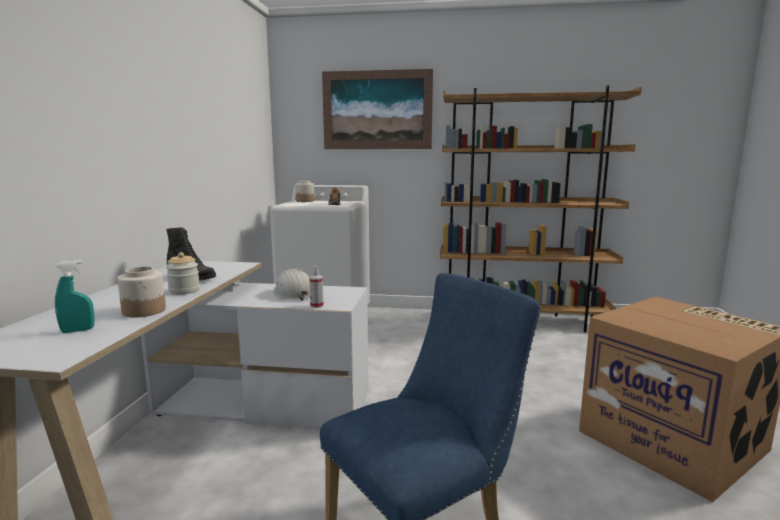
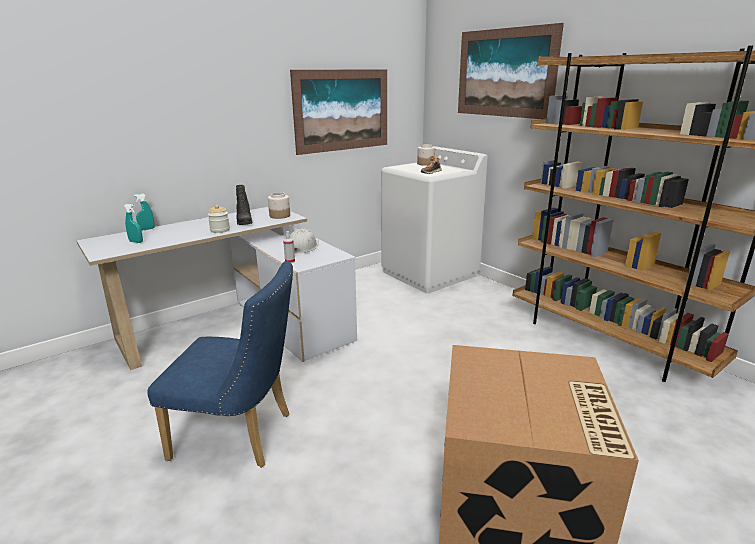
camera: 45 degrees right, 10 degrees up
(44, 315) = (147, 229): none -> turquoise spray bottle
(144, 311) = (177, 238): jar -> jar (280, 216)
(224, 141) = (342, 110): none -> picture

